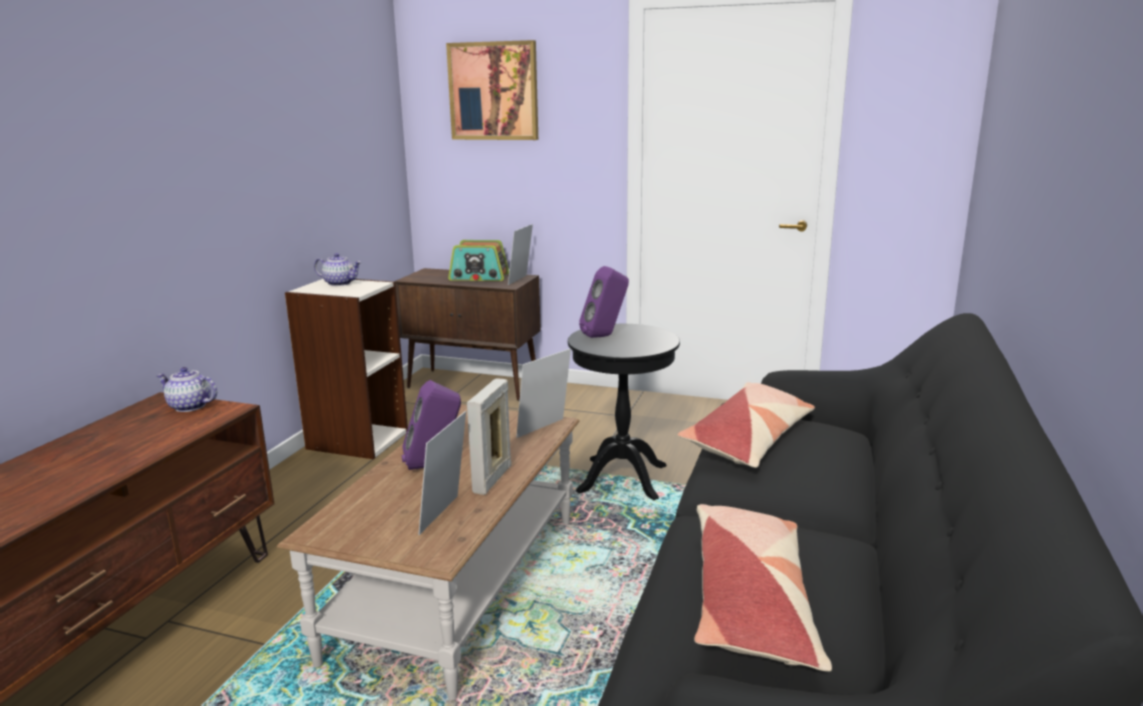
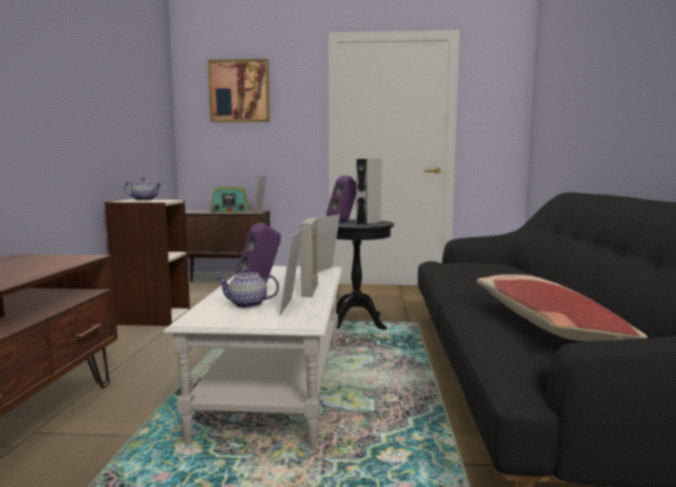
camera: 15 degrees left, 10 degrees down
(189, 406) = (50, 257): teapot -> teapot (247, 304)
(459, 585) = (276, 384): brown coffee table -> white coffee table
(639, 342) = (368, 223): none -> grey speaker
(749, 439) = (459, 269): pillow -> none

